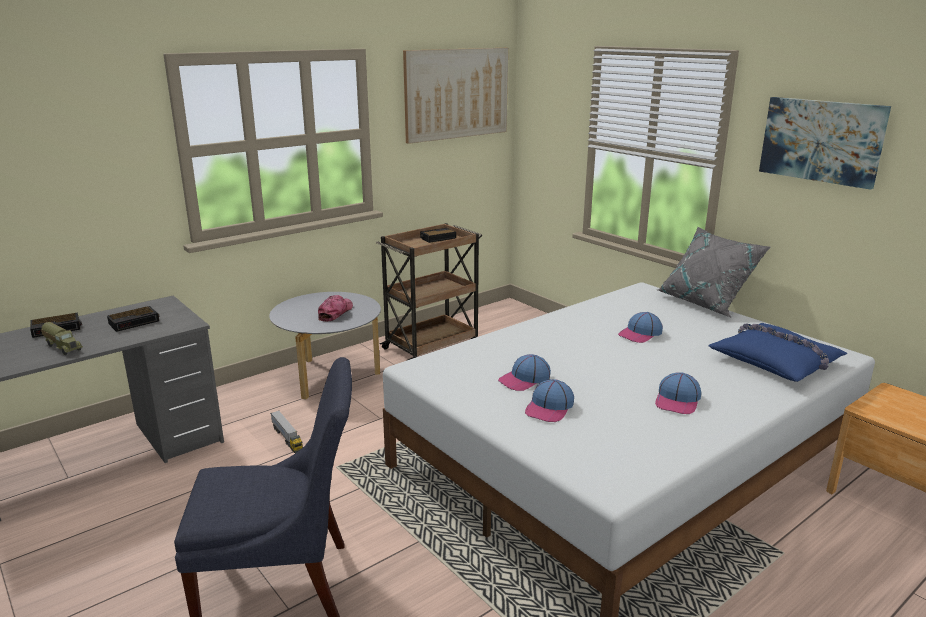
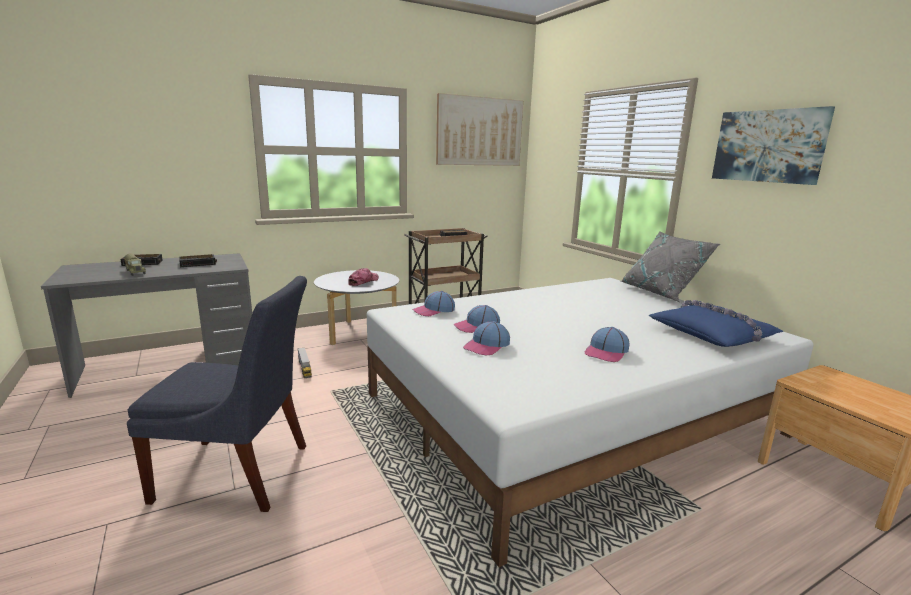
camera: 10 degrees right, 5 degrees down
(640, 334) = (593, 307): cap -> cap (434, 310)

